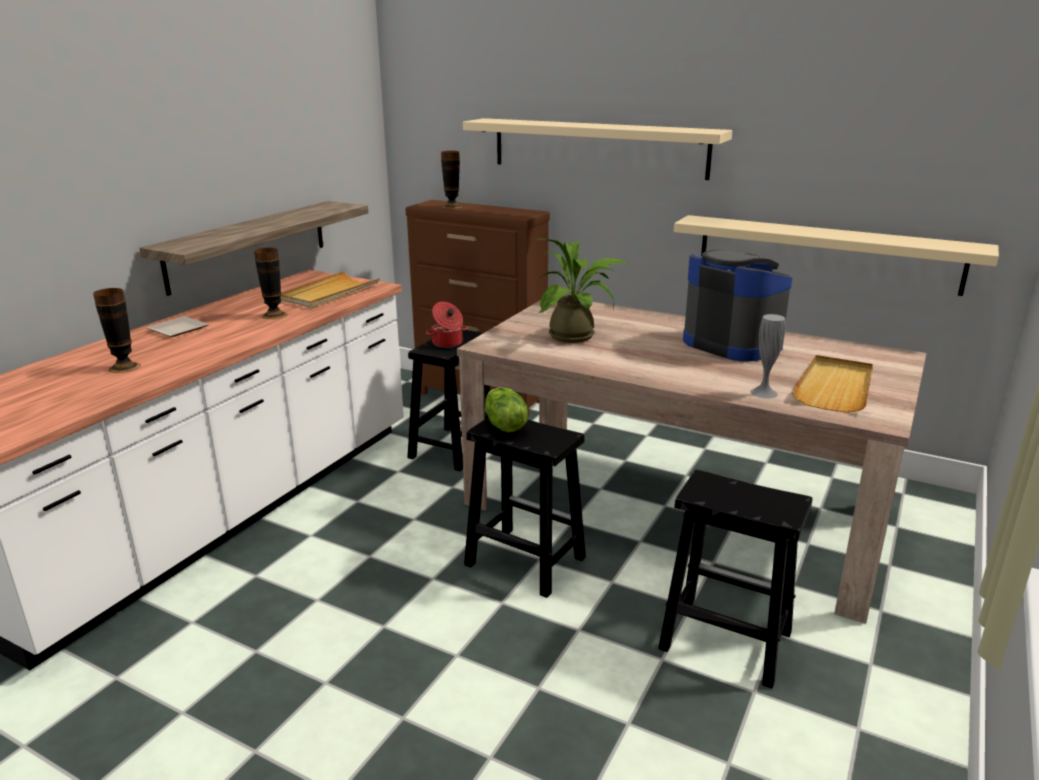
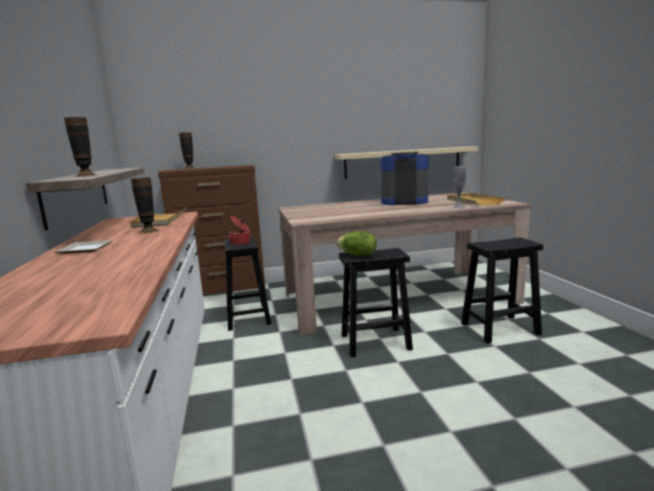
camera: 40 degrees left, 10 degrees down
(124, 367) = (99, 268): vase -> vase (86, 175)
(577, 336) = (336, 212): potted plant -> none
(598, 147) = (279, 123): beige shelf -> none

